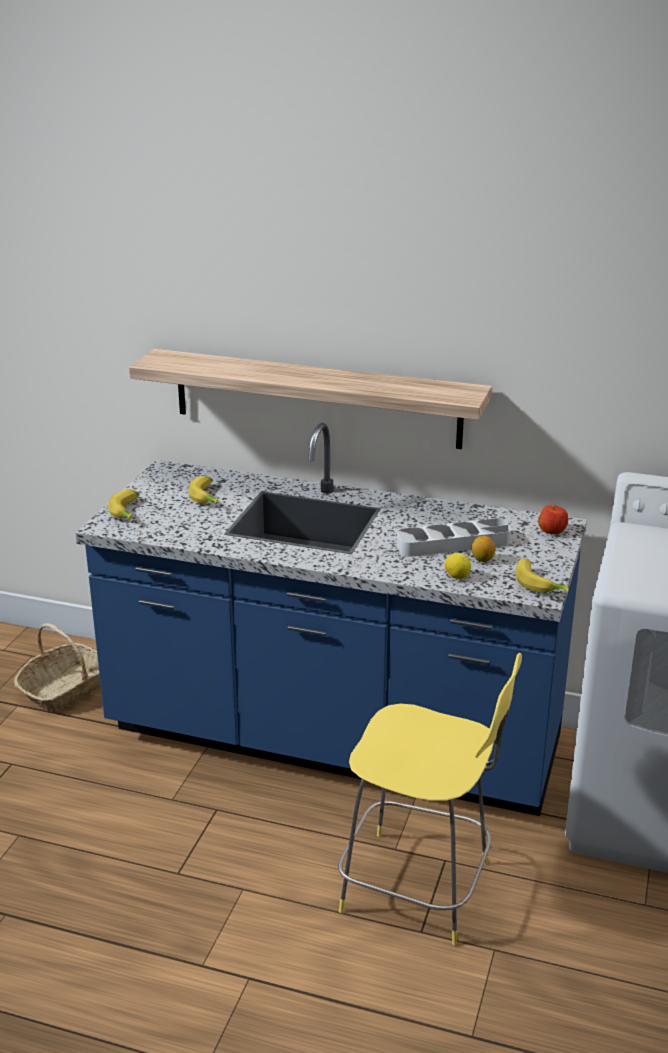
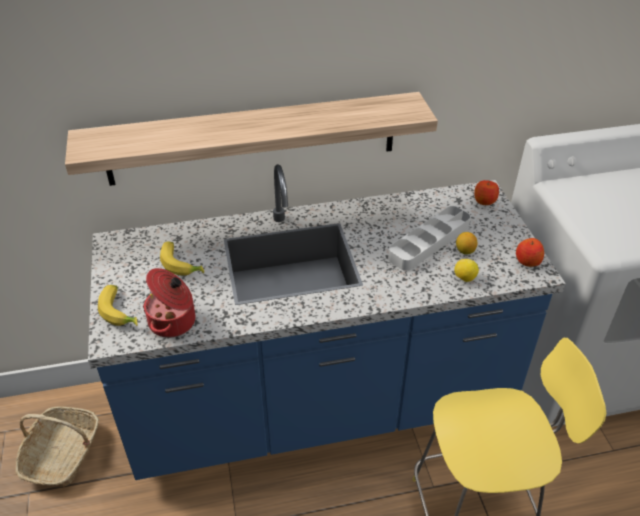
camera: 30 degrees left, 15 degrees up
(163, 530) = (174, 321): none -> cooking pot
(539, 583) = (527, 261): banana -> apple

